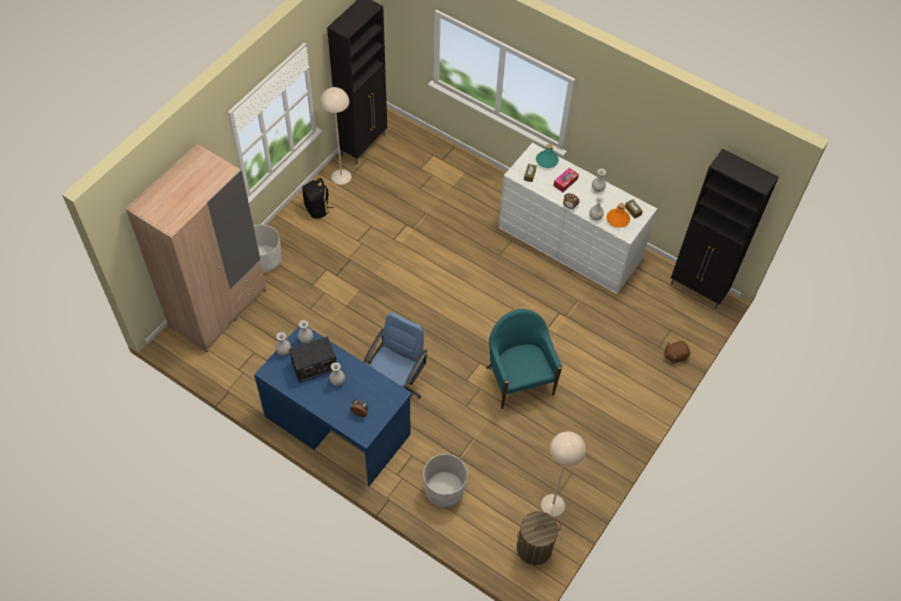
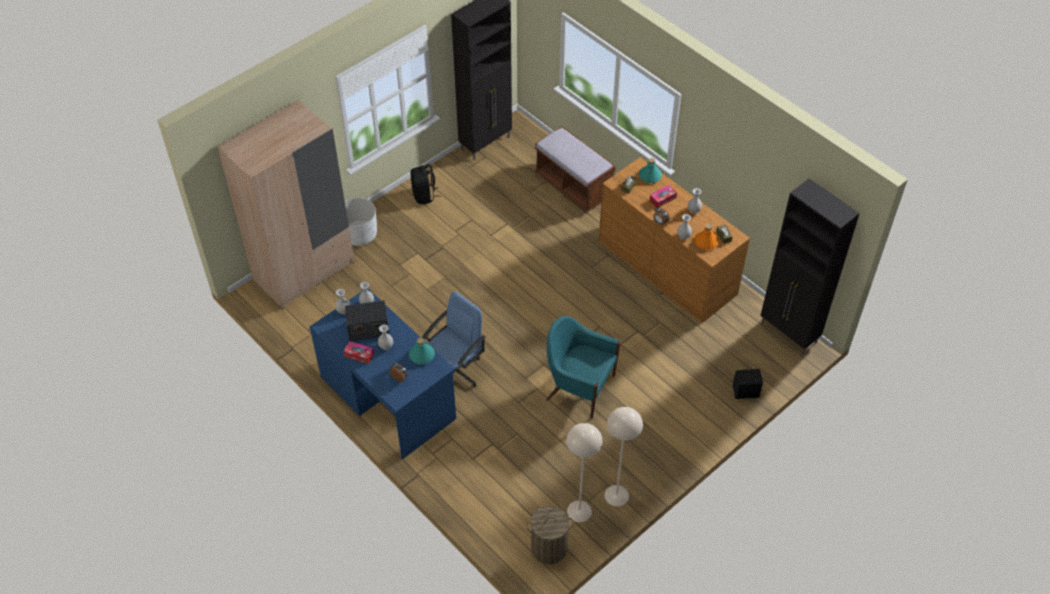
camera: 15 degrees right, 5 degrees down
(313, 395) = (359, 355): none -> tissue box
(341, 177) = (455, 169): beige floor lamp -> beige floor lamp (616, 495)
(376, 384) = (422, 355): none -> turquoise bottle
(444, 490) = (475, 476): white planter -> none
(460, 175) = (573, 185): none -> brown bench
(519, 379) = (579, 387): turquoise armchair -> turquoise armchair turned 60 degrees counterclockwise
(569, 243) = (667, 267): white dresser -> brown dresser
(675, 356) = (746, 392): brown plush toy -> black speaker

